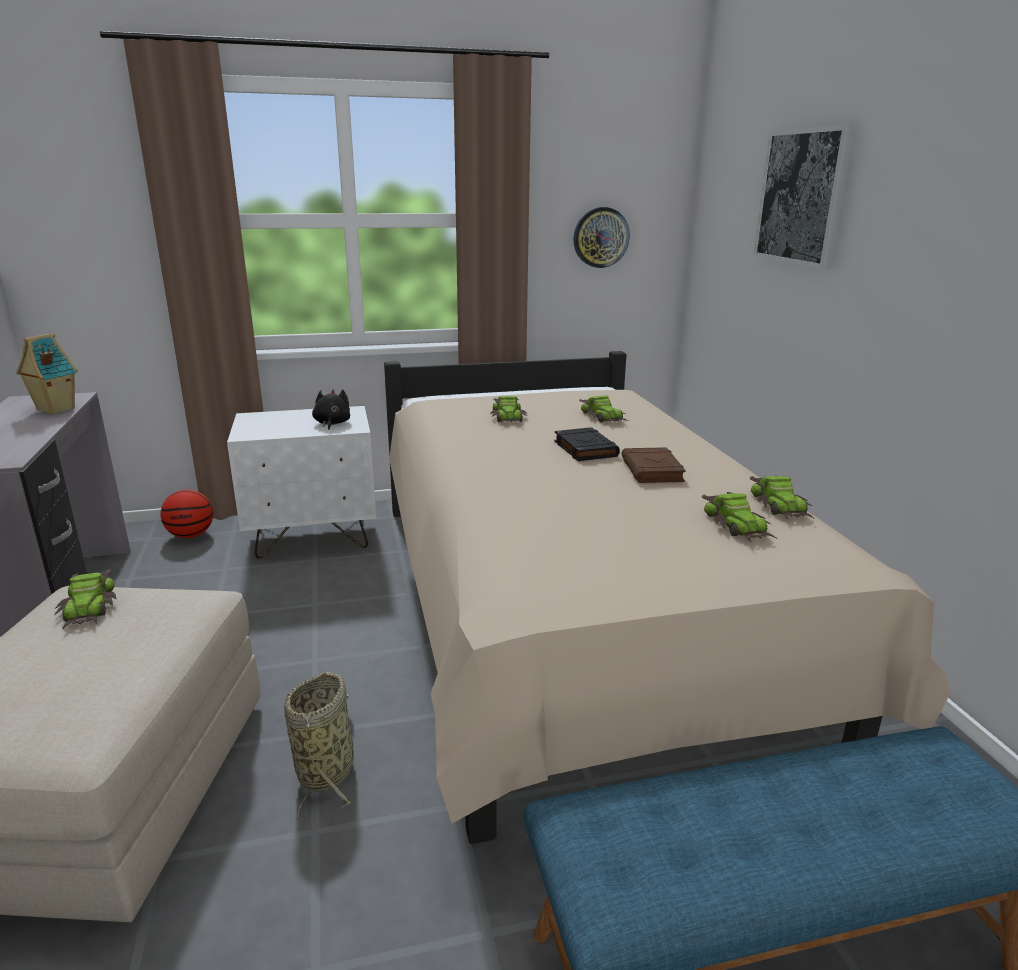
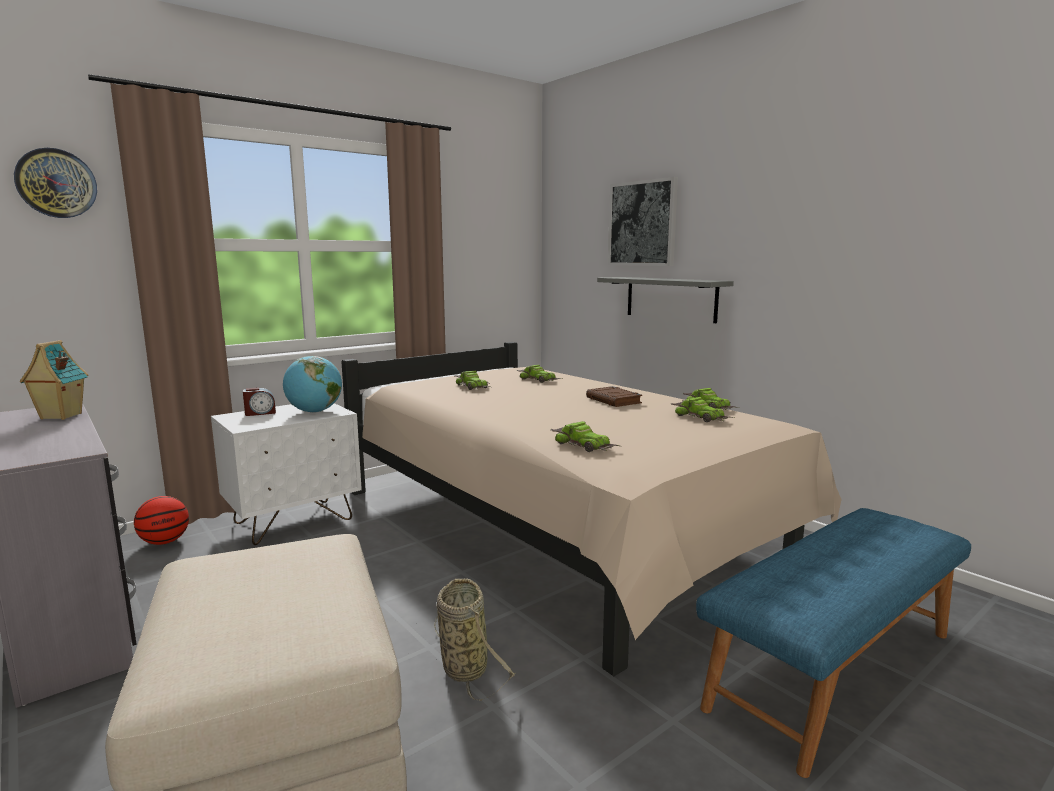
camera: 25 degrees left, 10 degrees down
(89, 606) = (230, 565): toy car -> toy car (584, 445)
(281, 417) = (260, 413): none -> alarm clock
(332, 423) = (314, 412): black plush toy -> globe
(584, 449) = (554, 396): black book -> none
(600, 237) = (486, 260): wall clock -> wall clock (56, 183)
(821, 319) = (670, 298): none -> grey shelf

